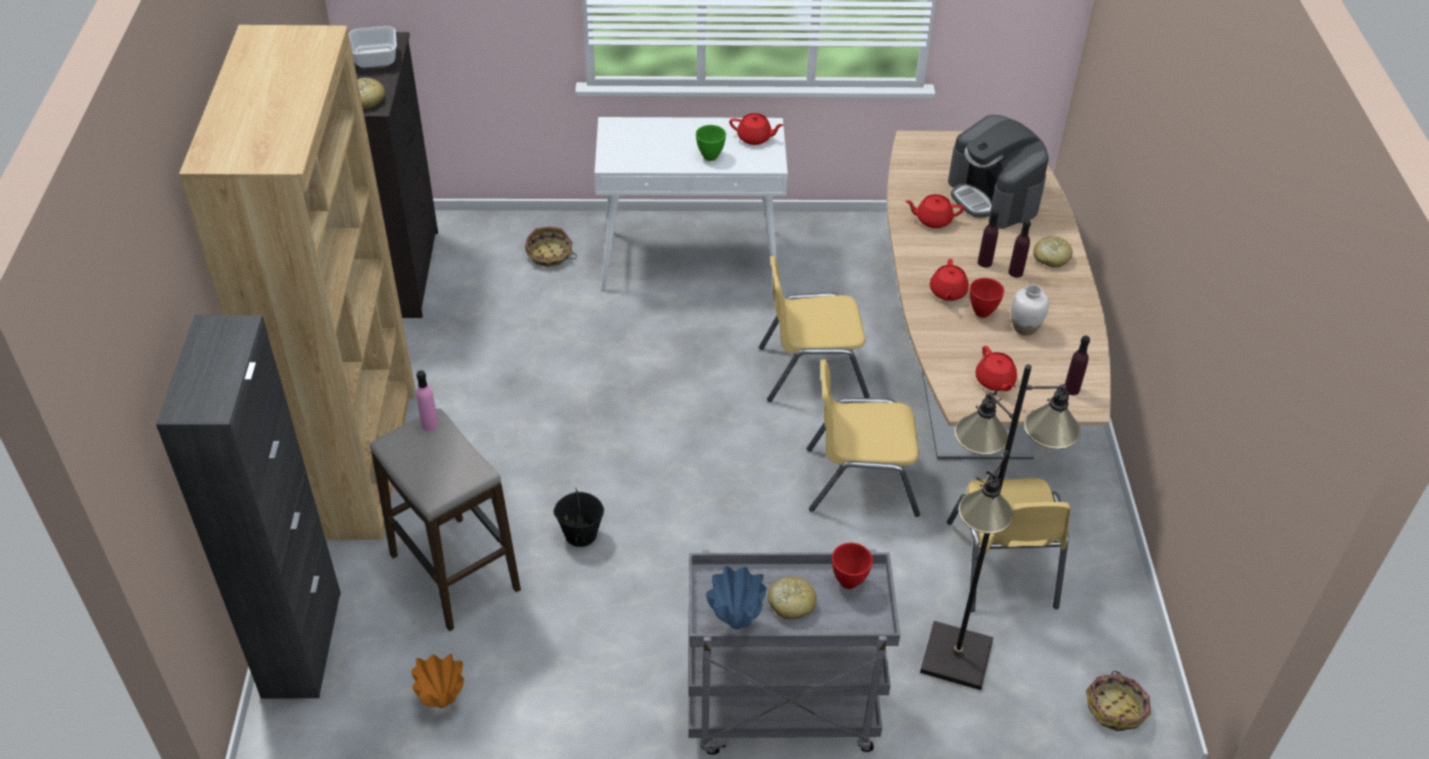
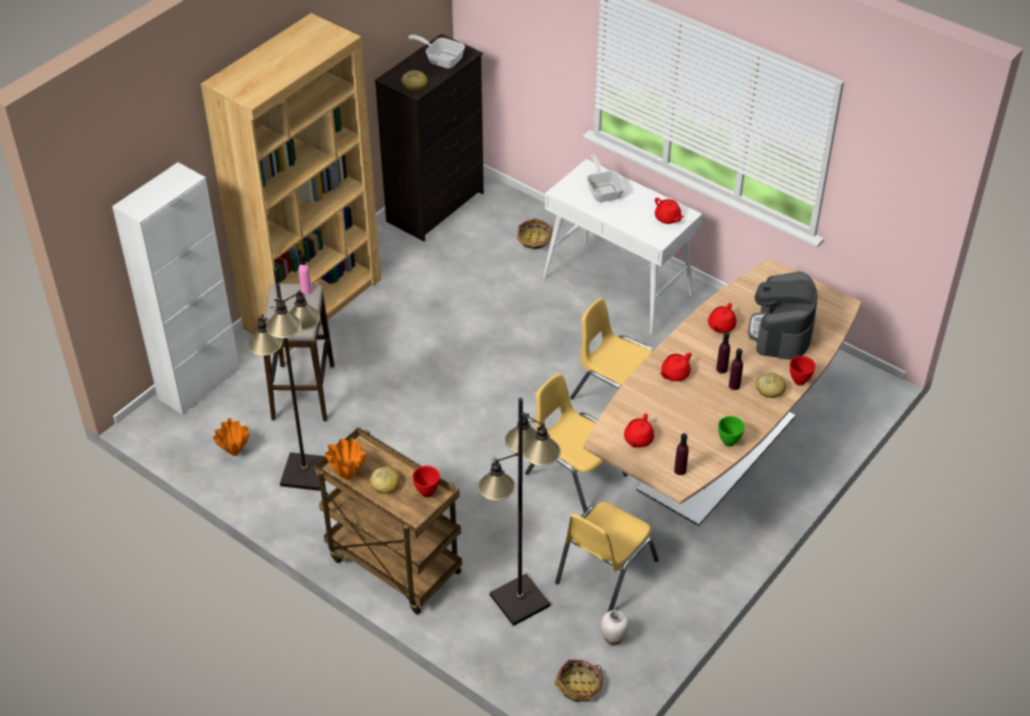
camera: 40 degrees right, 0 degrees up
(302, 644) = (199, 384): black cabinet -> white cabinet
(558, 671) = (304, 473): none -> black floor lamp
(580, 534) = (386, 411): black bucket -> none
(656, 141) = (603, 191): none -> frying pan
(710, 156) = (626, 216): green bowl -> green bowl (729, 441)
(736, 622) = (348, 476): blue vase -> orange vase
(779, 712) = (392, 565): grey cart -> brown cart
(932, 220) = (721, 326): red teapot -> red teapot turned 105 degrees counterclockwise
(983, 312) = (682, 397): red bowl -> red bowl (800, 381)
(1024, 328) = (696, 420): white vase -> white vase (613, 638)

